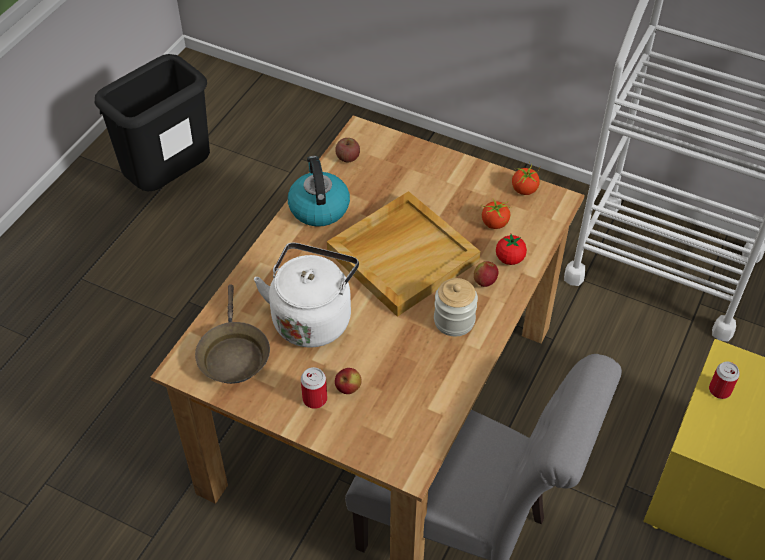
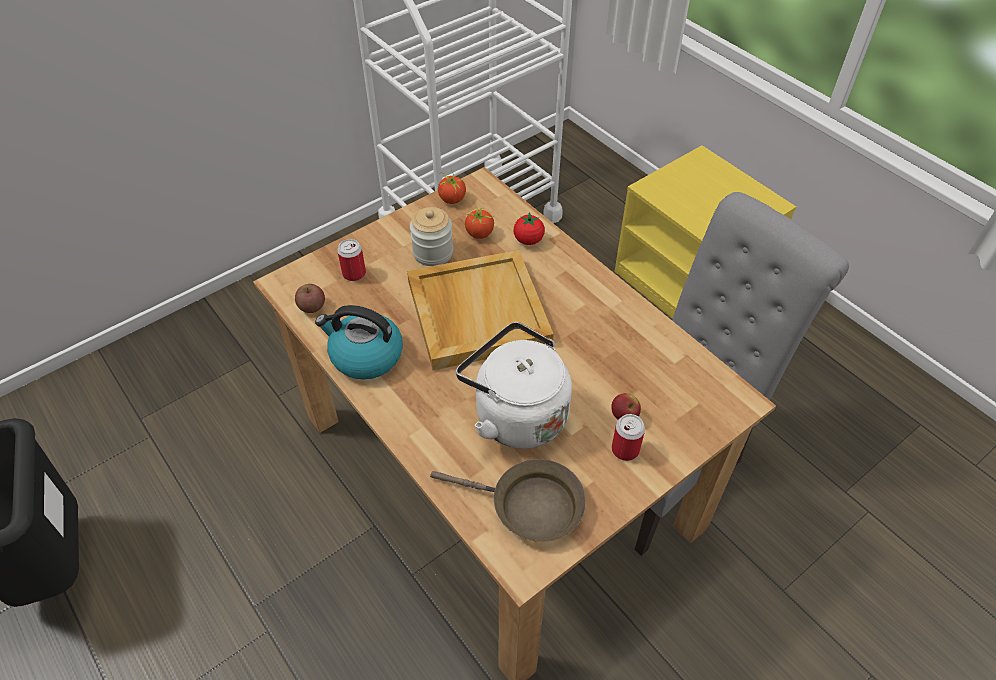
camera: 65 degrees left, 0 degrees up
(454, 320) = (580, 305): jar -> jar (433, 252)
(485, 281) = (545, 266): apple -> none
(719, 390) = (677, 204): can -> can (354, 273)

